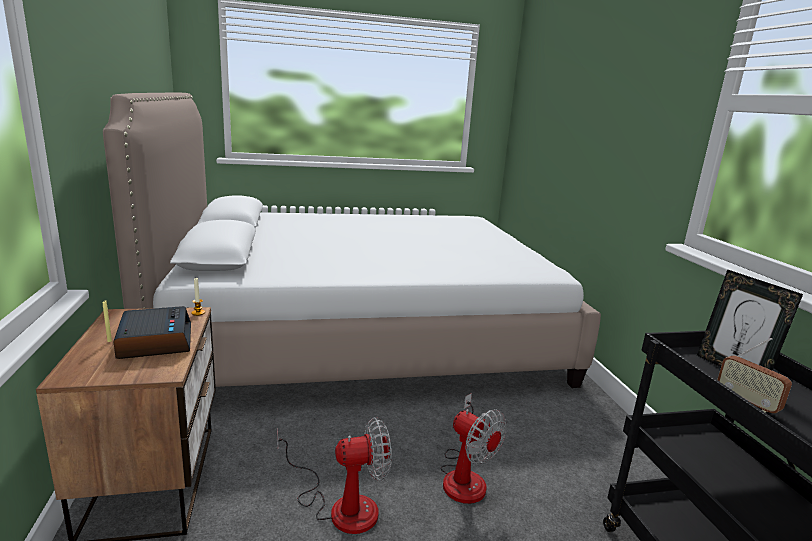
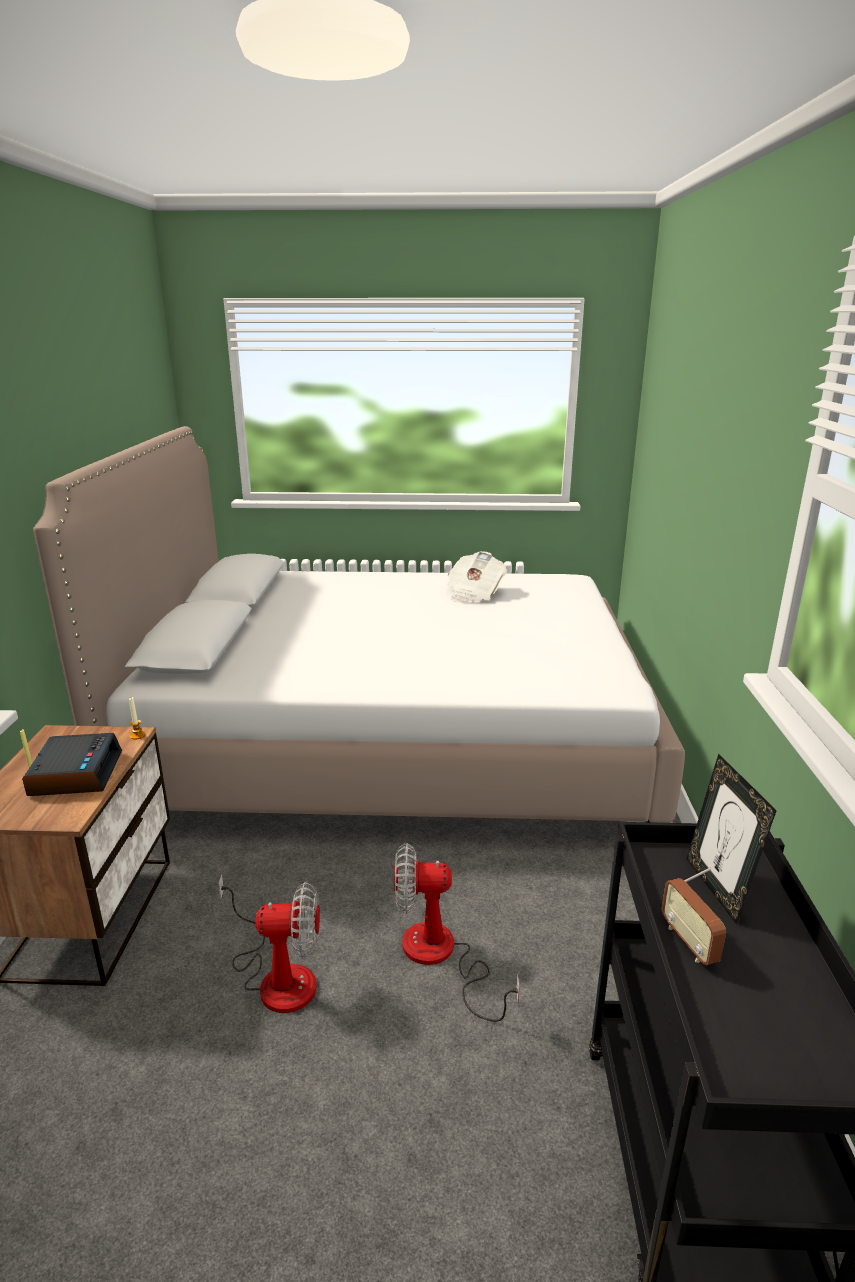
camera: 15 degrees right, 5 degrees up
(413, 225) = (474, 593): none -> newspaper
(465, 475) = (441, 957): fan -> fan turned 120 degrees clockwise

